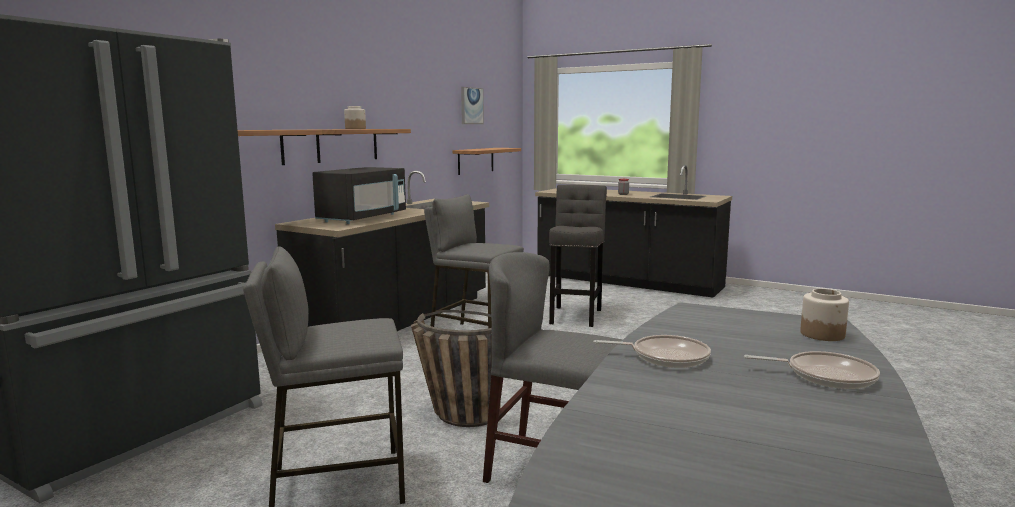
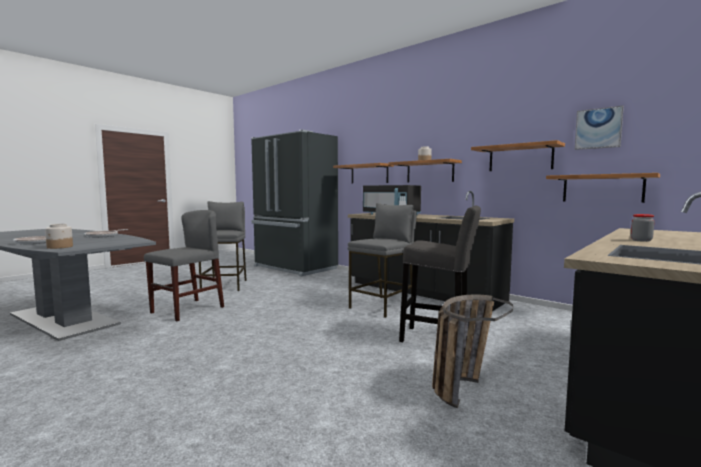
camera: 100 degrees right, 5 degrees down
(430, 130) = (520, 158): none -> shelf
(452, 414) = (263, 298): basket -> basket (463, 386)

